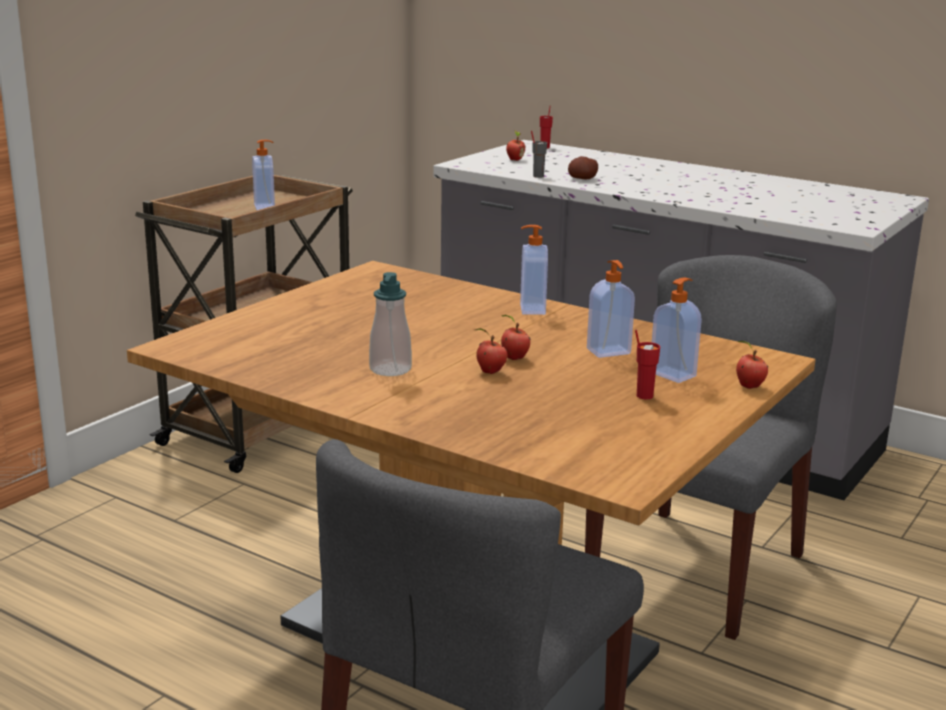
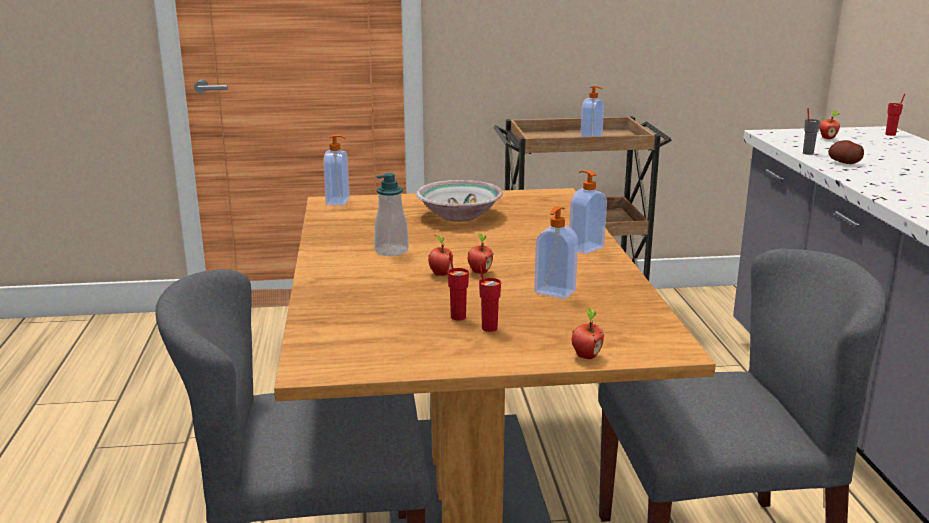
camera: 50 degrees right, 0 degrees up
(351, 316) = (460, 215): none -> bowl
(601, 398) = (458, 317): none -> red cup
(673, 374) = (554, 324): soap dispenser -> soap dispenser (339, 201)

